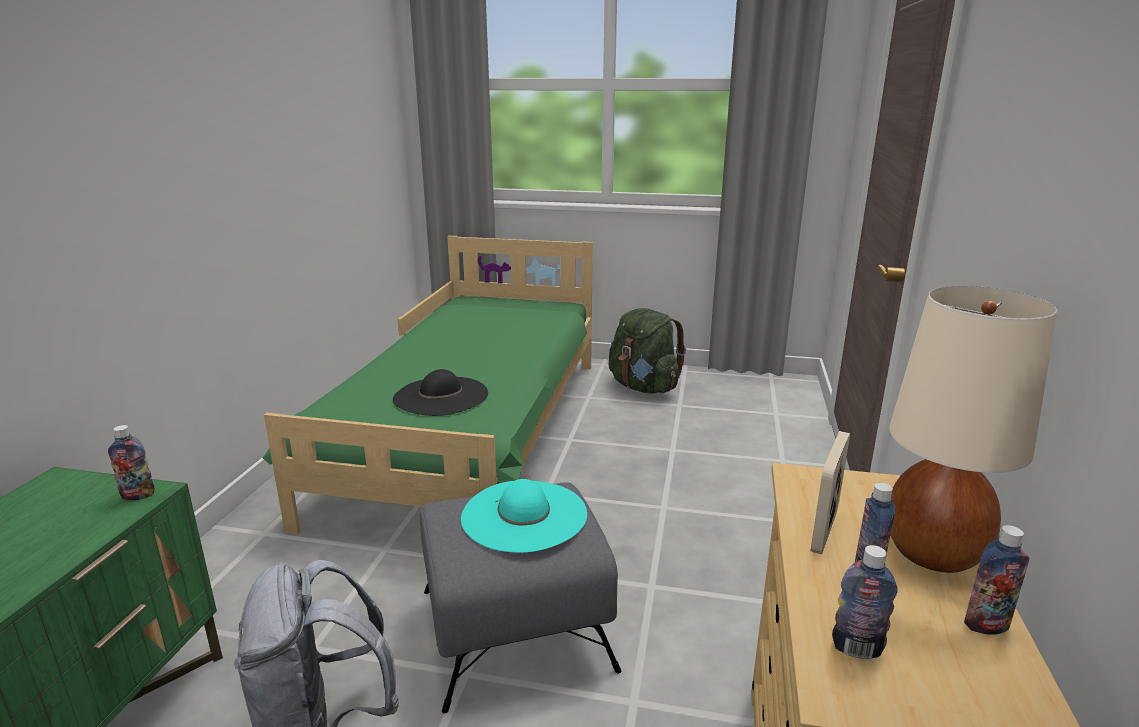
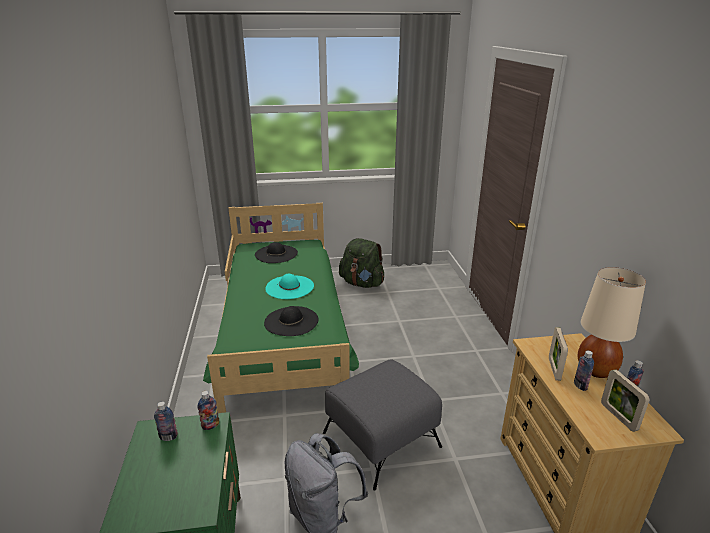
camera: 20 degrees left, 5 degrees up
(498, 312) = (276, 254): none -> black hat
(524, 515) = (387, 383): turquoise hat -> turquoise hat (290, 287)
(857, 648) = (595, 417): bottle -> bottle (168, 437)
(925, 664) = (618, 417): none -> picture frame

